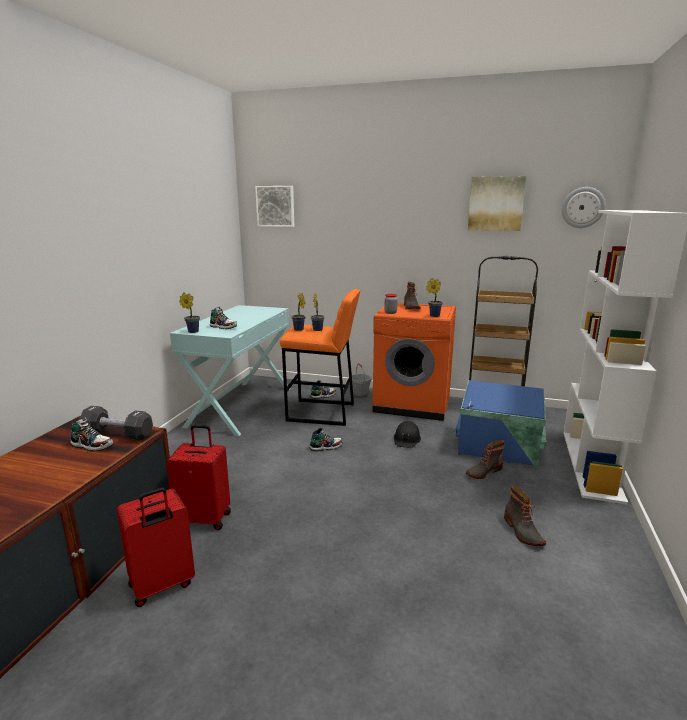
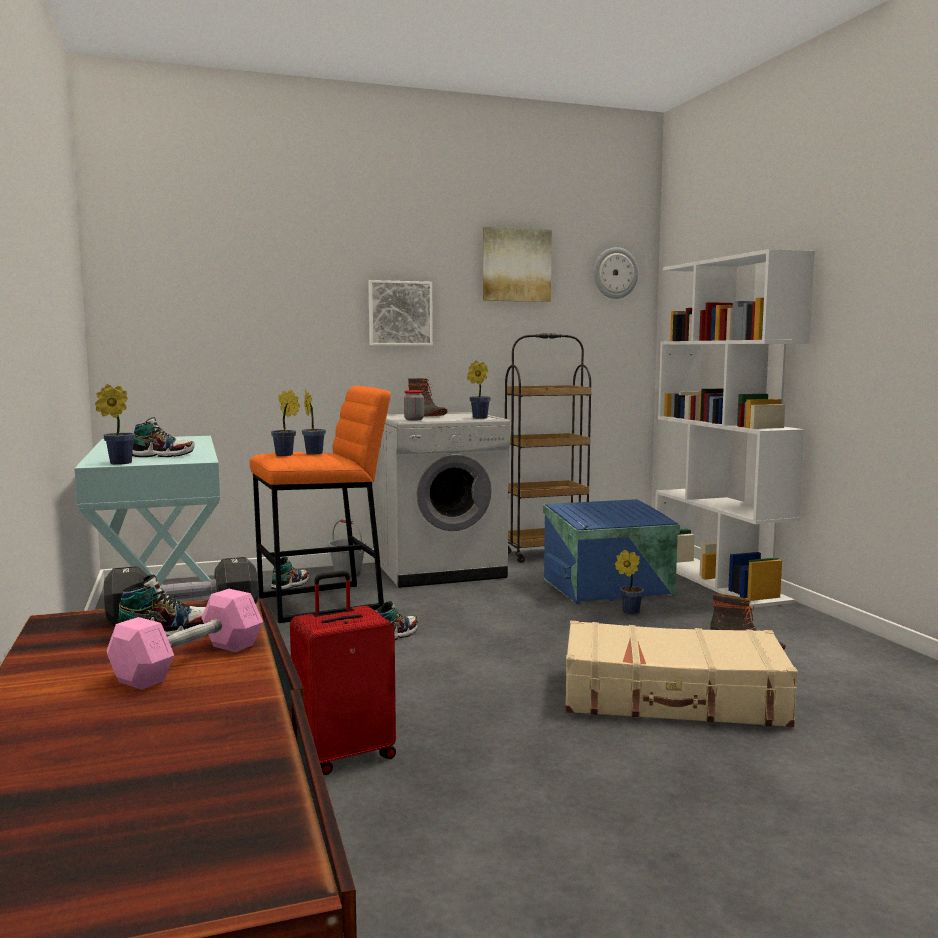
camera: 35 degrees left, 10 degrees down
(67, 468) = (190, 662): none -> pink dumbbell
(162, 586) = (414, 841): red suitcase -> none
(275, 206) = (163, 258): picture -> picture (400, 313)
(407, 439) = (492, 604): black hard hat -> none
(411, 553) = (673, 698): none -> beige suitcase
(412, 405) = (441, 571): orange washing machine -> white washing machine
(483, 471) = (628, 611): boot -> potted plant

